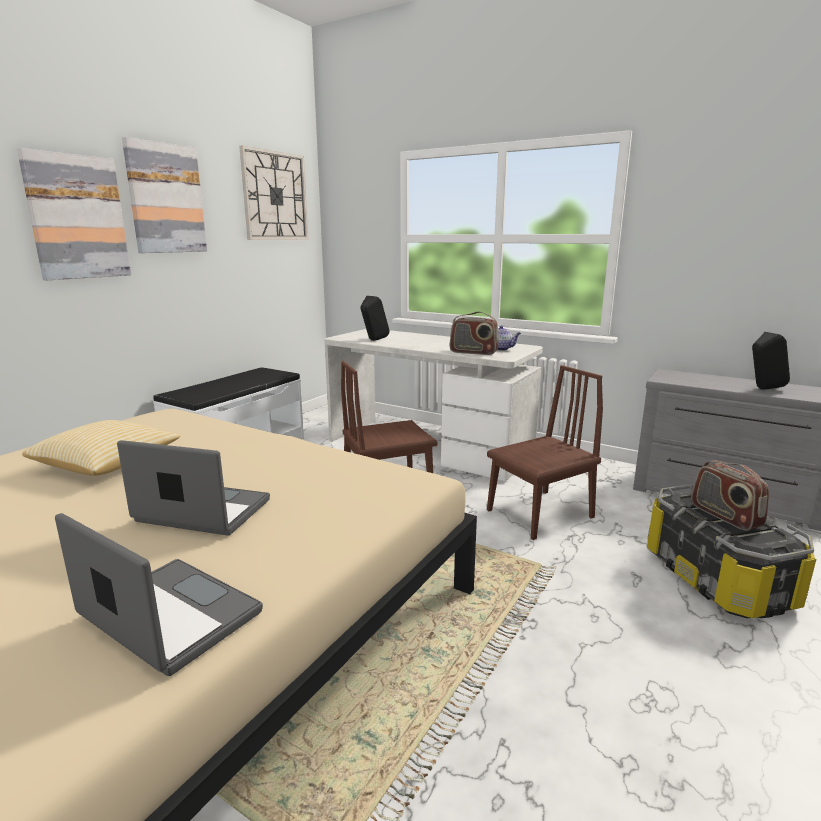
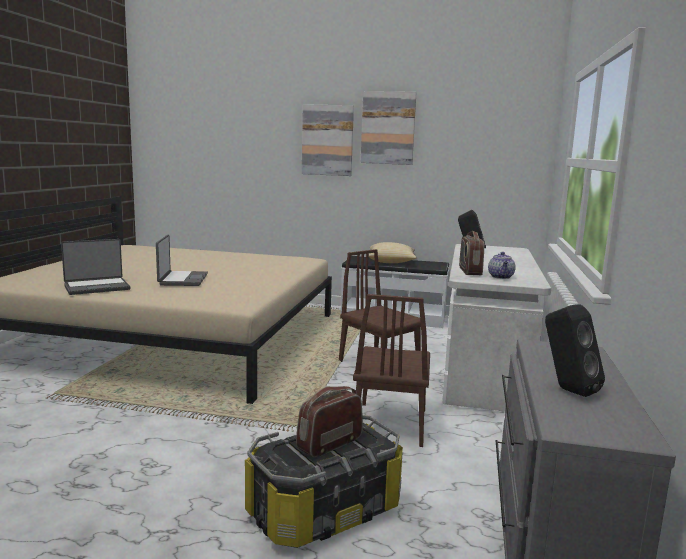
camera: 70 degrees right, 5 degrees down
(108, 464) = (231, 263): pillow -> pillow (391, 262)
(168, 617) = (97, 287): laptop -> laptop turned 45 degrees clockwise
(275, 196) = (495, 123): wall clock -> none
(539, 514) = (390, 423): brown chair -> brown chair turned 60 degrees clockwise

